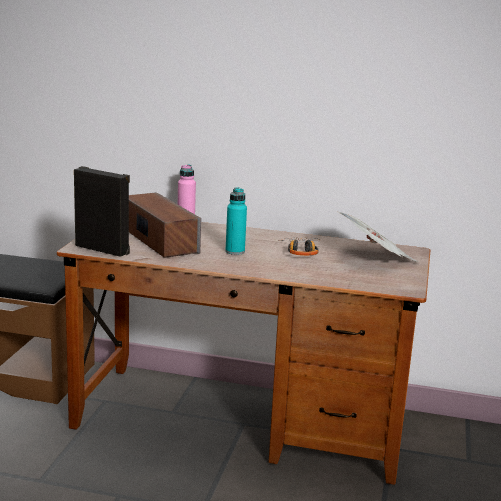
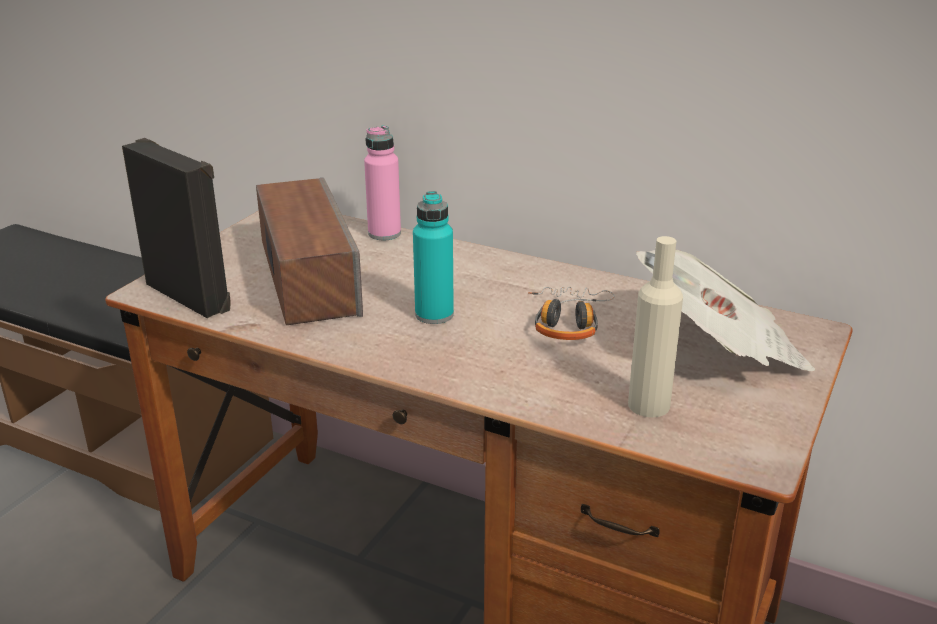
camera: 15 degrees right, 10 degrees up
(353, 276) = (648, 405): none -> beige bottle

